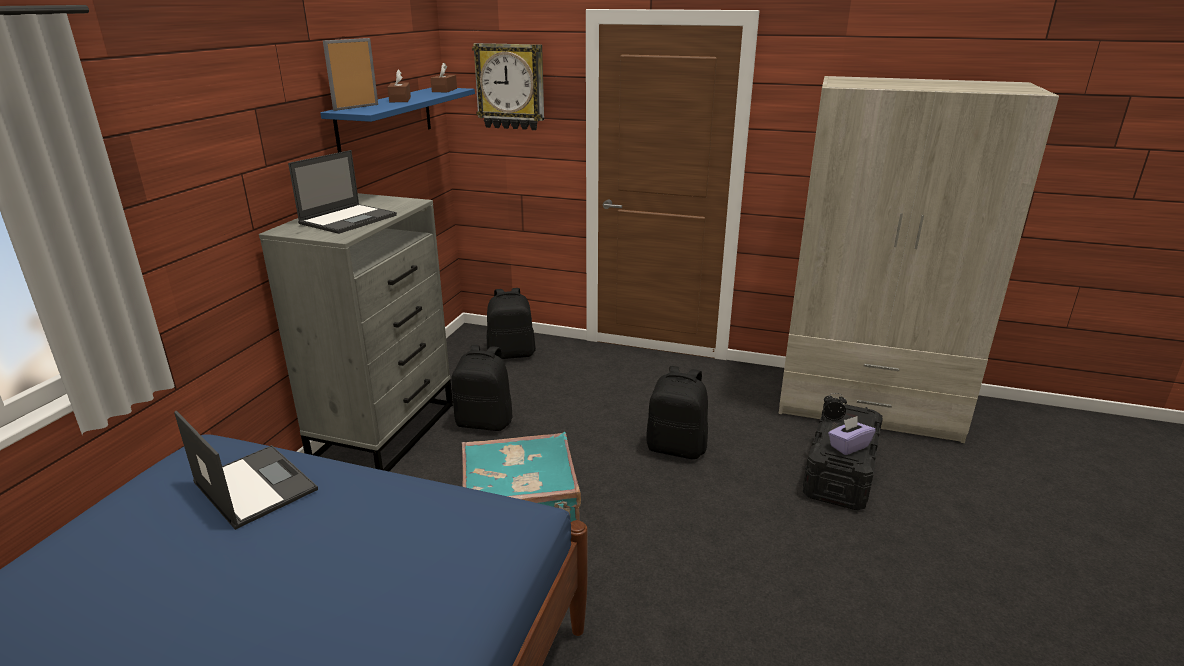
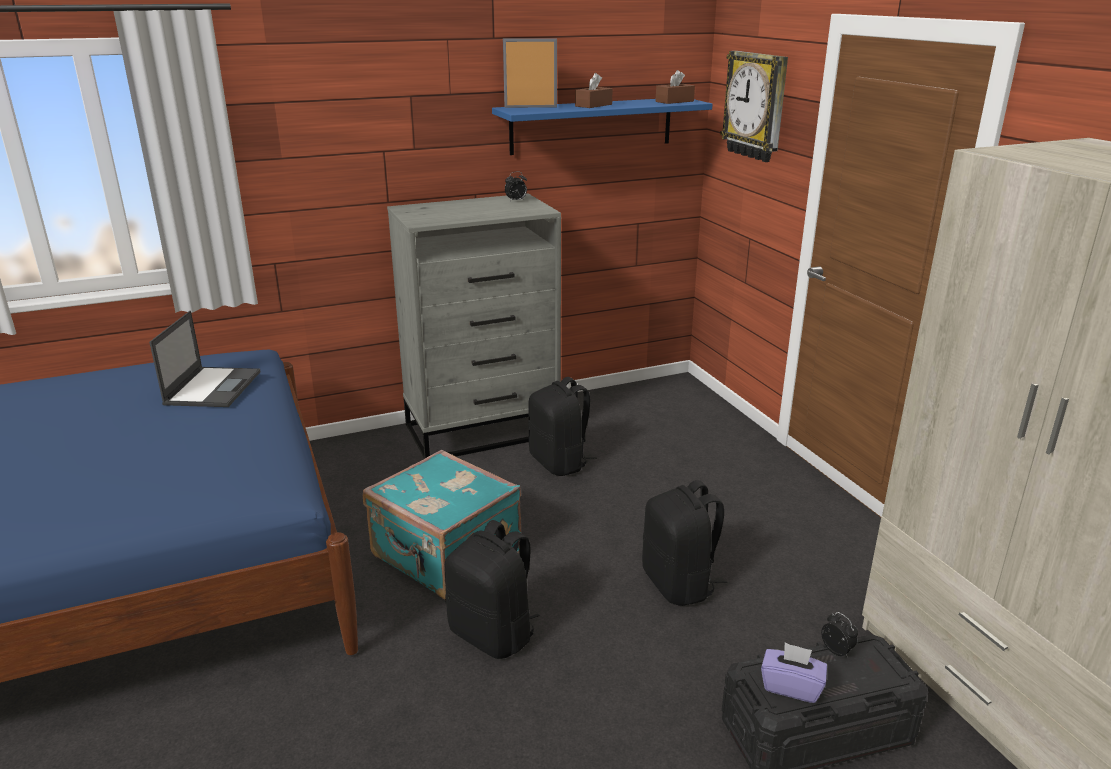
camera: 50 degrees right, 0 degrees up
(349, 219) = (461, 211): laptop -> none
(369, 200) = (516, 201): none -> alarm clock
(511, 353) = (681, 418): black backpack -> black backpack (493, 634)

